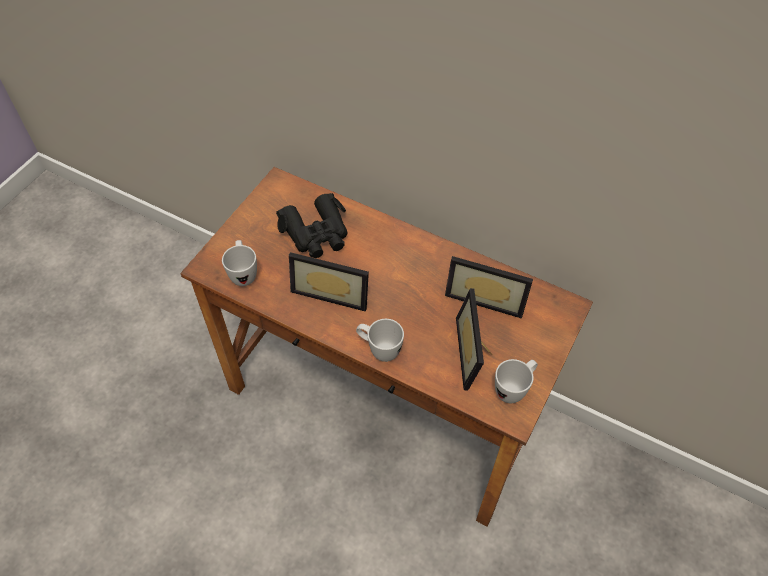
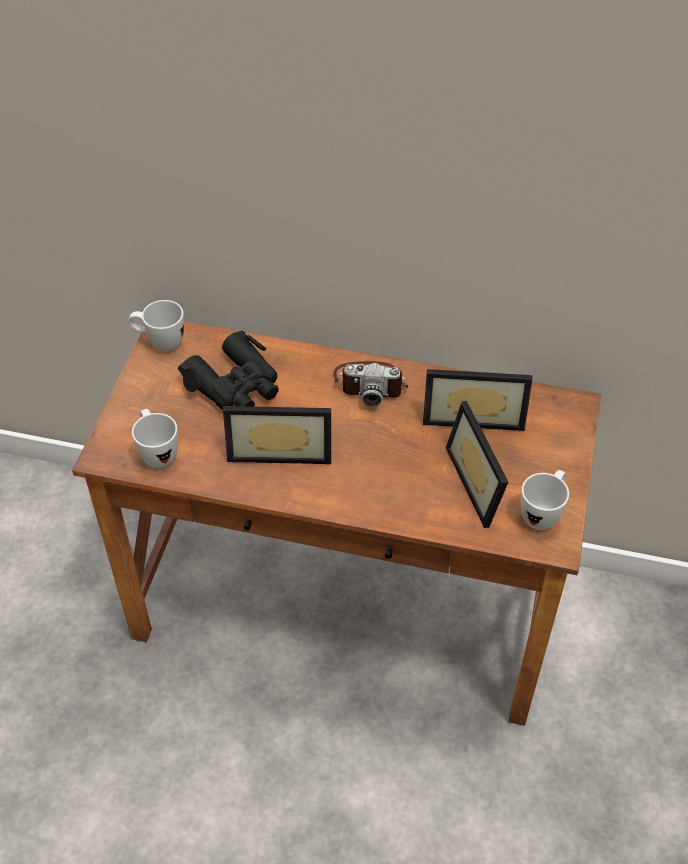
camera: 15 degrees left, 5 degrees down
(379, 349) = (364, 505): white mug -> white mug (159, 342)
(416, 254) = (370, 383): none -> camera

